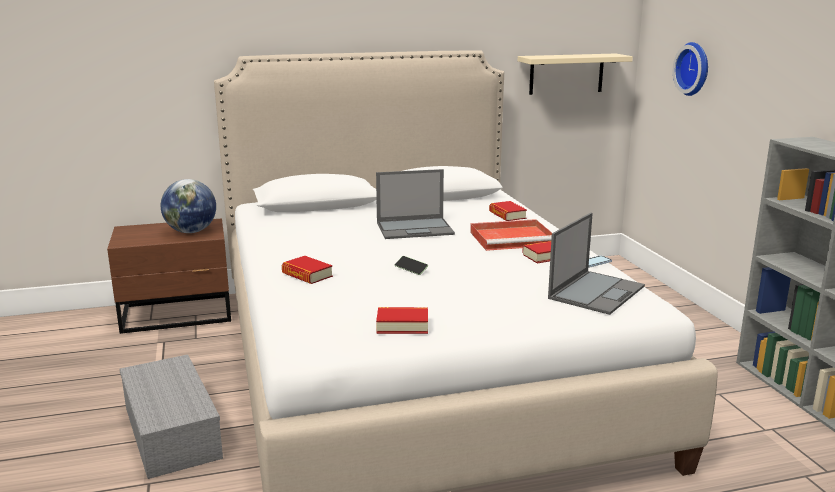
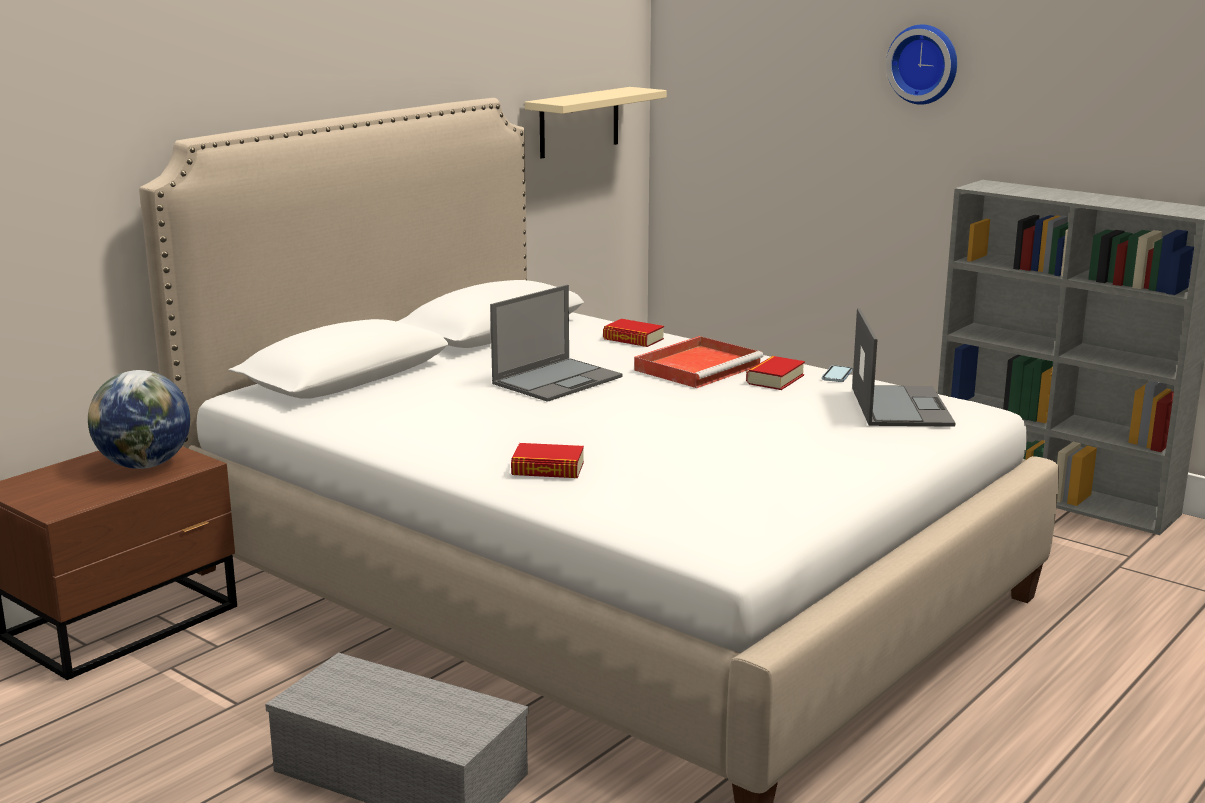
camera: 35 degrees left, 0 degrees up
(402, 326) = (785, 494): book -> none
(411, 270) = (662, 431): phone -> none
(694, 69) = (769, 103): wall clock -> wall clock (924, 64)

